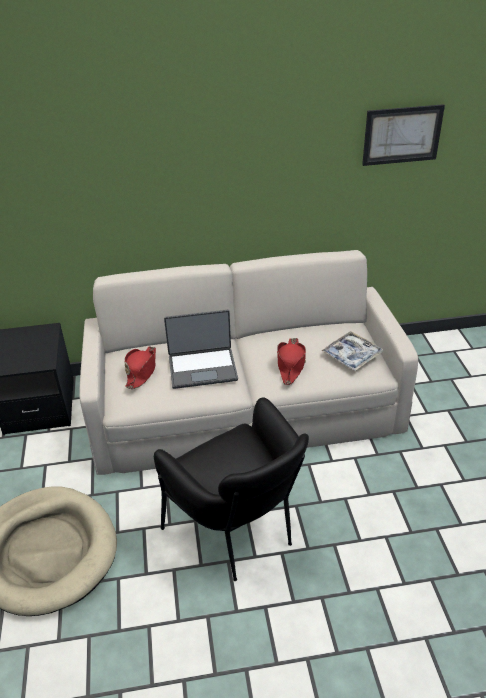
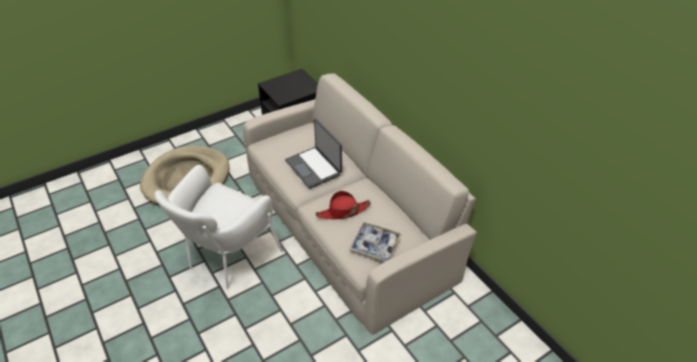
camera: 65 degrees right, 5 degrees up
(141, 370) = (297, 141): red hat -> none
(239, 533) = (227, 259): black armchair -> white armchair
(402, 135) = (531, 118): picture -> none

